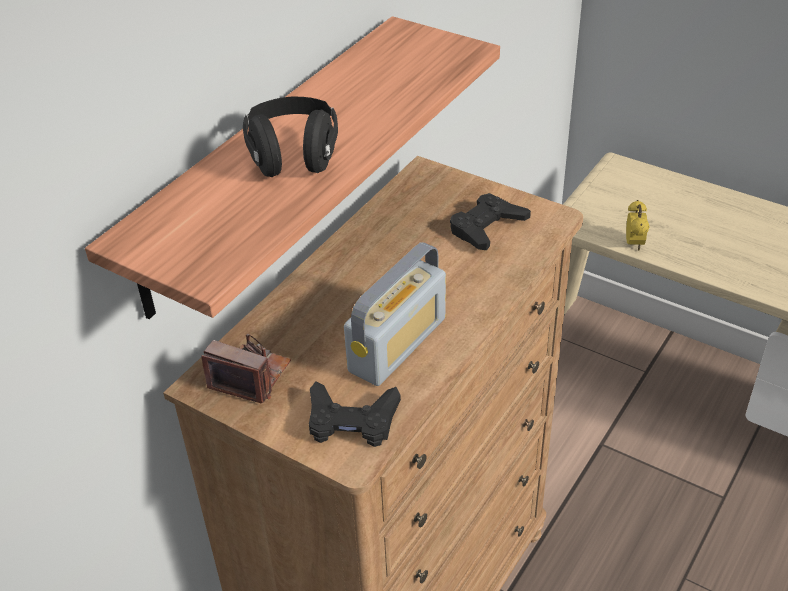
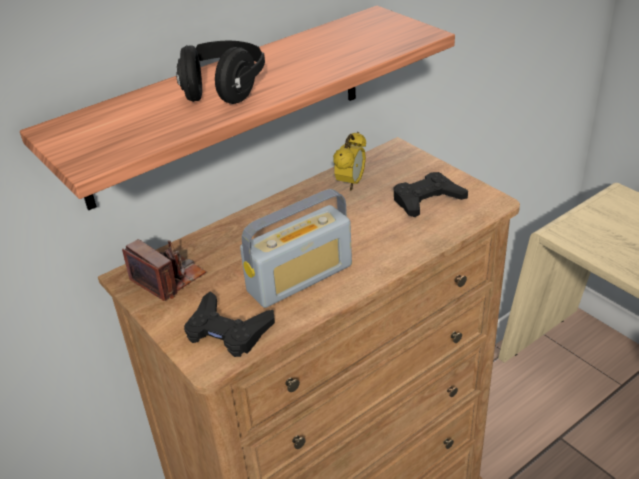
camera: 20 degrees right, 5 degrees down
(634, 244) = (610, 260): alarm clock -> alarm clock (351, 184)

